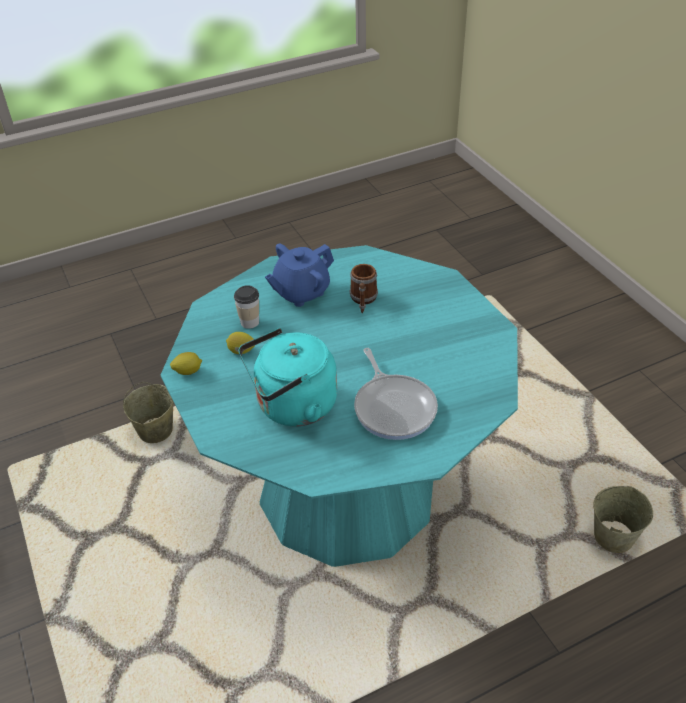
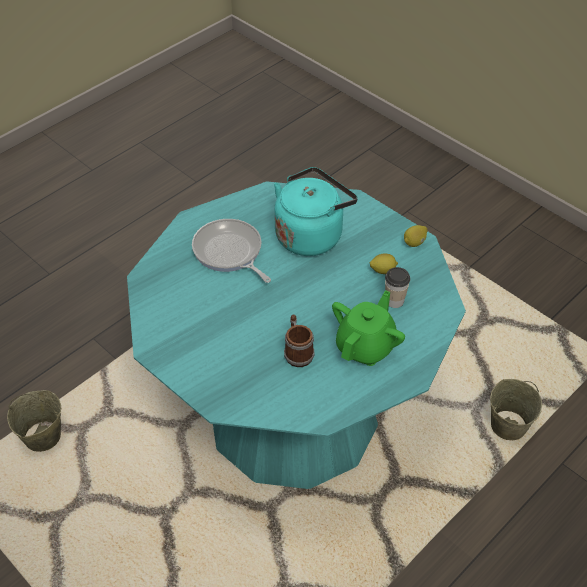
camera: 160 degrees right, 5 degrees up
(301, 292) = (365, 347): blue teapot -> green teapot

